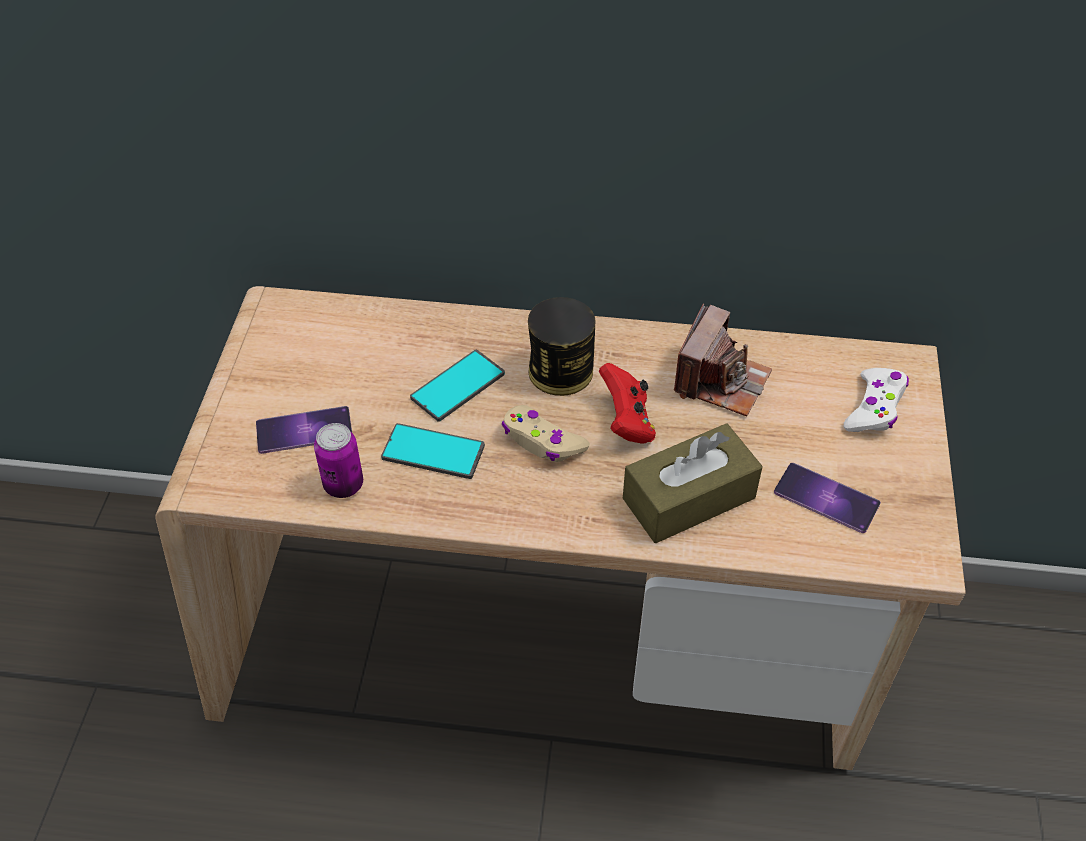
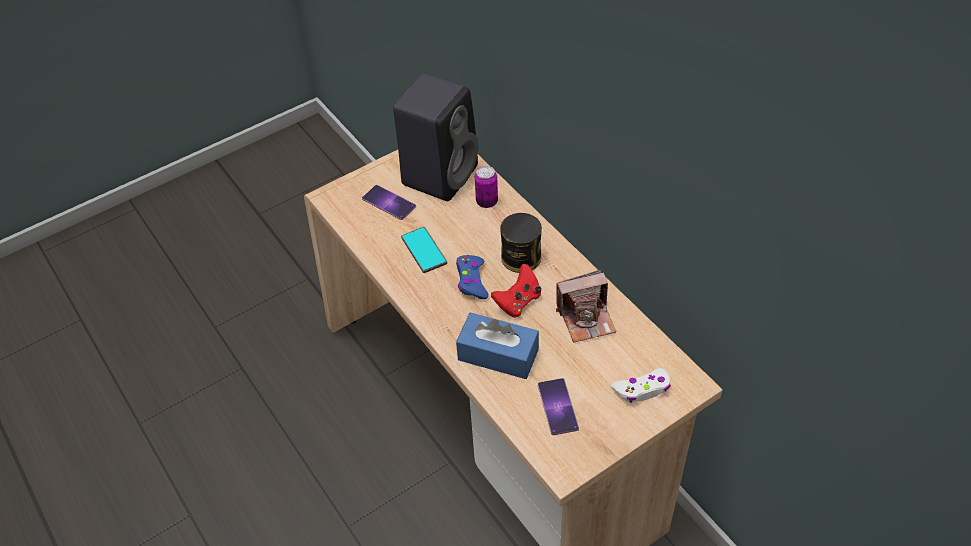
camera: 50 degrees right, 0 degrees up
(326, 347) = (440, 173): none -> black speaker
(343, 485) = (375, 236): can -> can (487, 202)
(457, 386) = (470, 230): phone -> none
(542, 441) = (472, 281): beige game controller -> blue game controller
(689, 498) = (498, 355): brown tissue box -> blue tissue box

